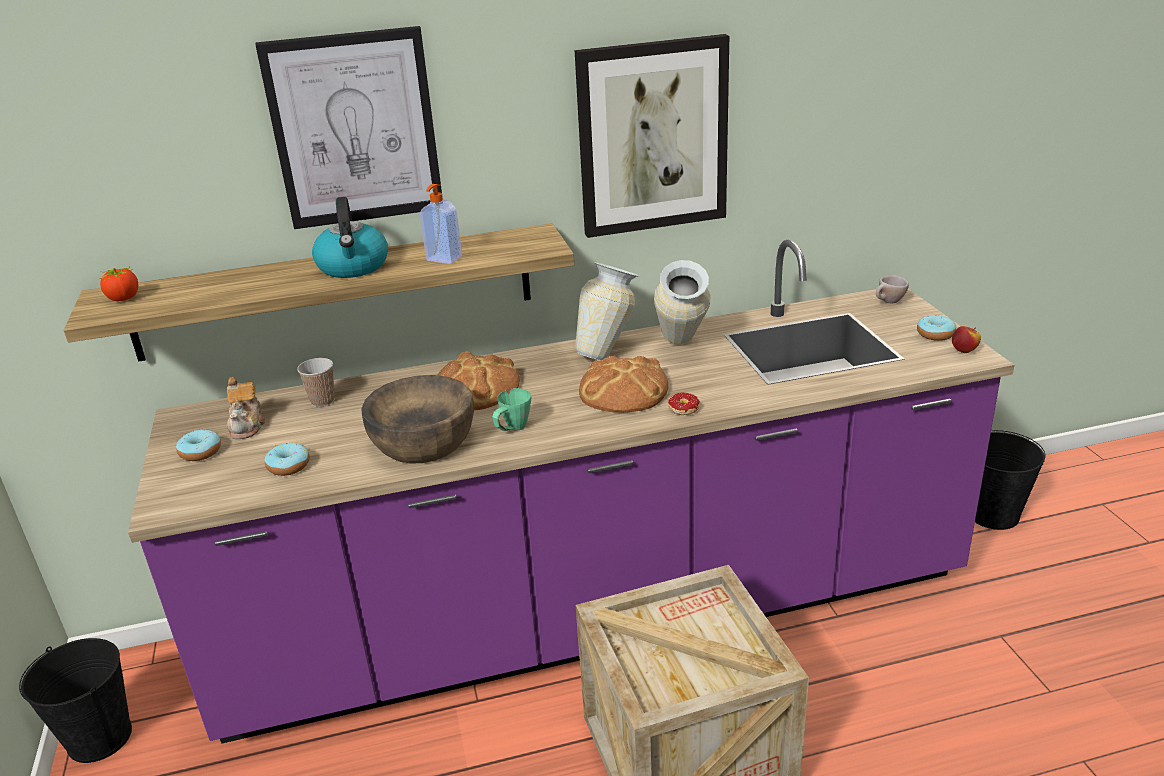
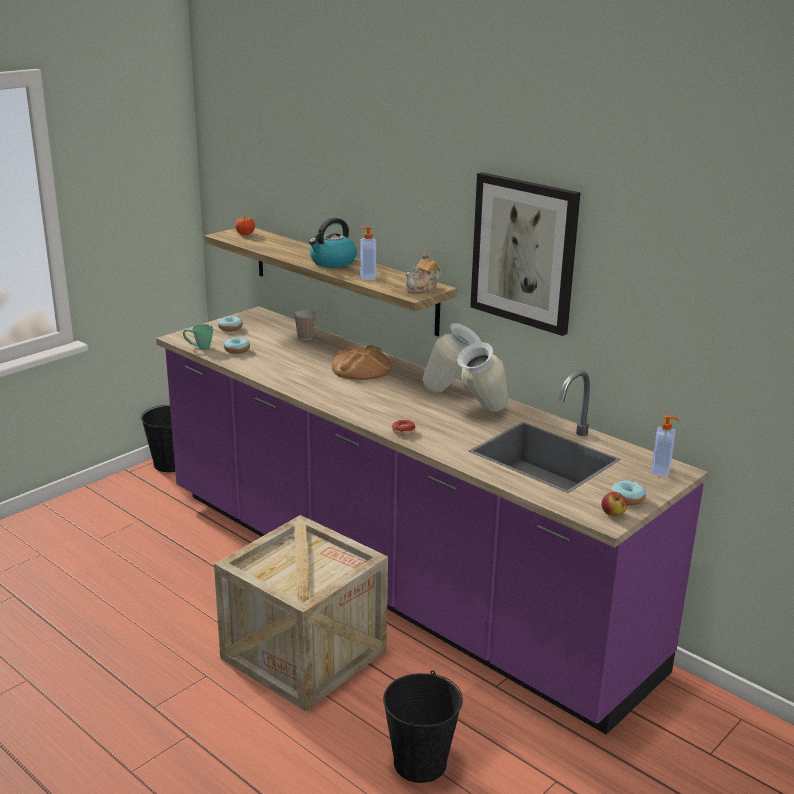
camera: 55 degrees right, 5 degrees down
(248, 425) = (264, 329): teapot -> teapot (423, 289)
(354, 129) = (365, 182): picture -> none
(423, 442) = (290, 372): brown bowl -> none
(512, 430) = (326, 390): green mug -> green mug (199, 347)
(624, 390) = (406, 409): bread -> none
(888, 303) = (661, 471): beige cup -> soap dispenser
(993, 514) = (727, 747): black bucket -> black bucket (419, 762)

